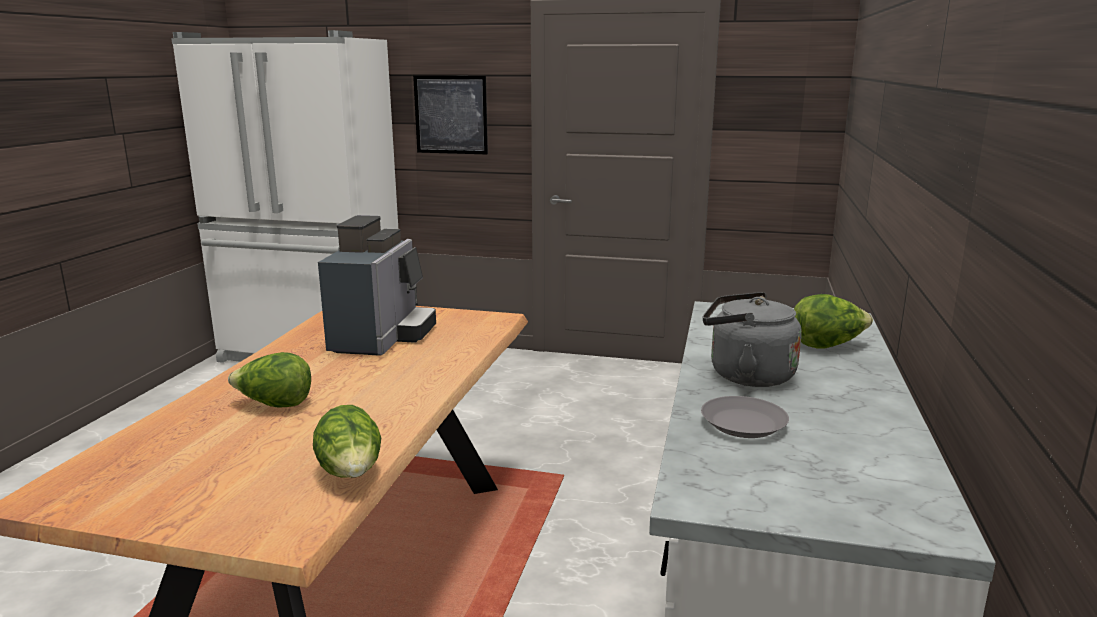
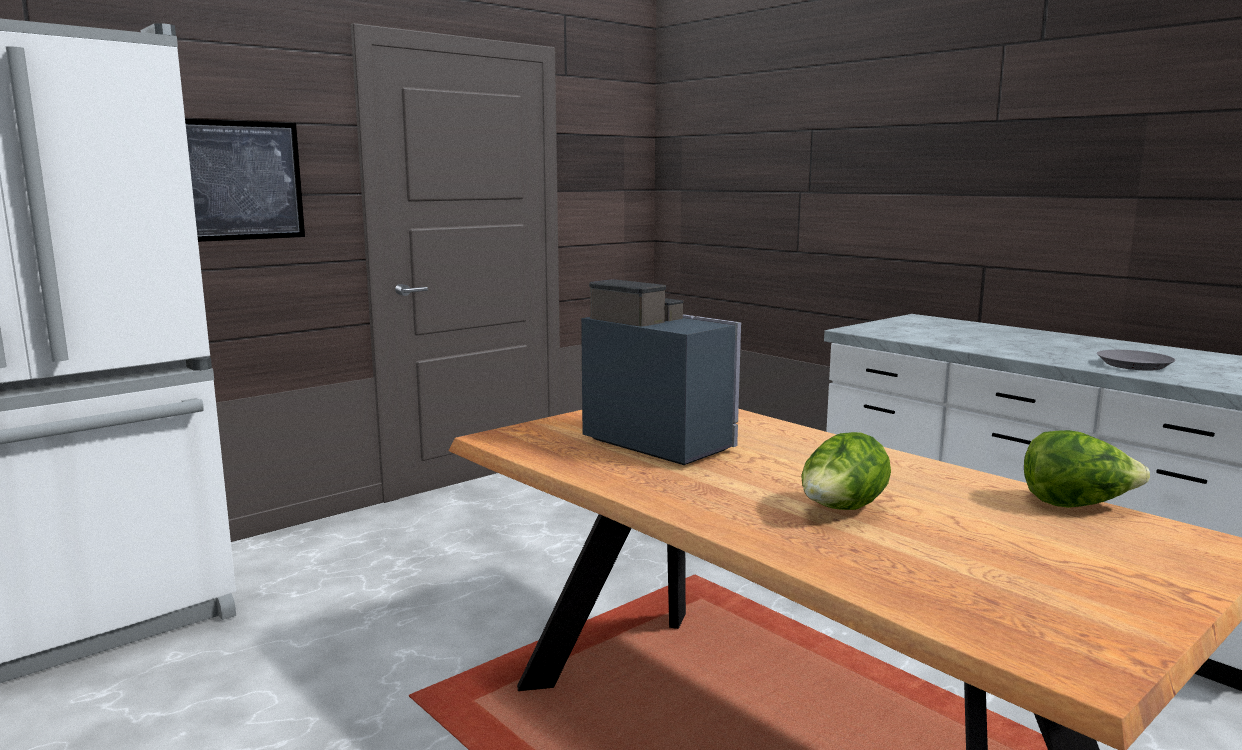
camera: 55 degrees left, 5 degrees down
(745, 375) = (1030, 350): grey kettle -> none
(827, 345) = (978, 329): lettuce -> none

